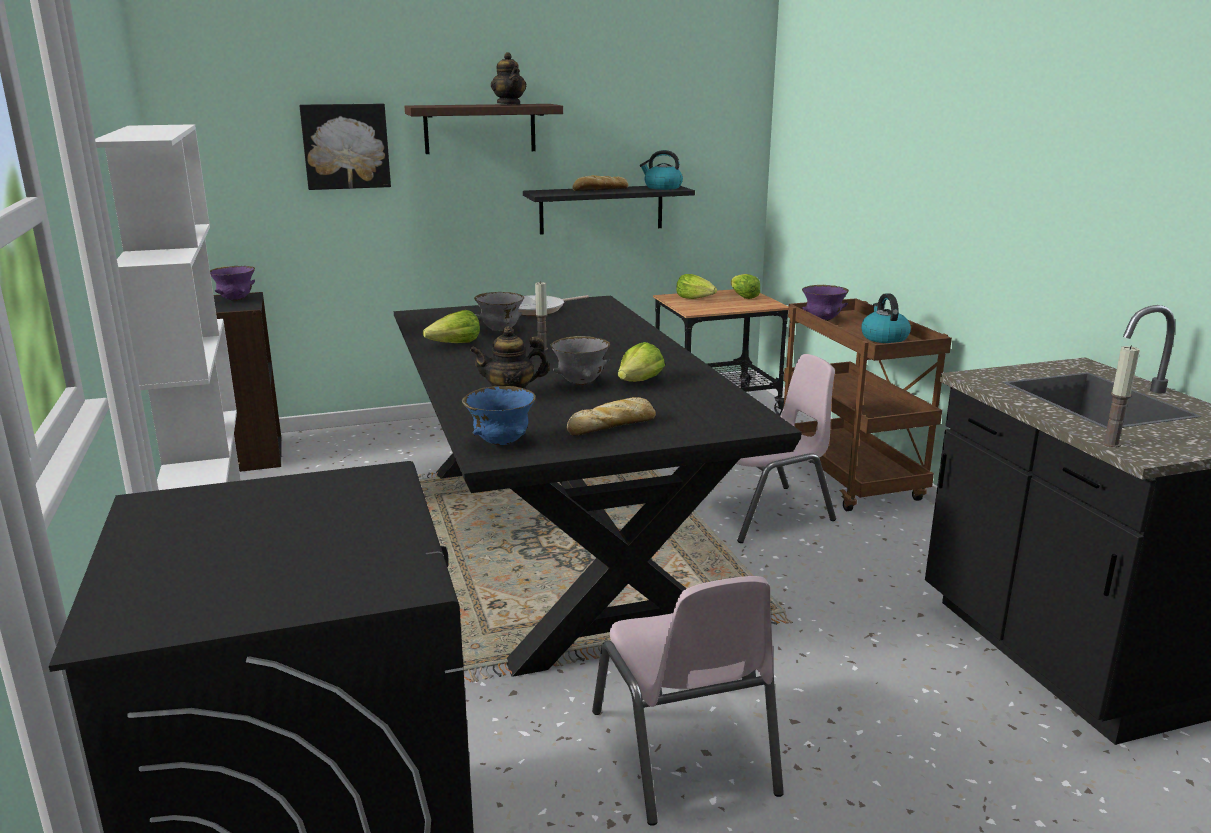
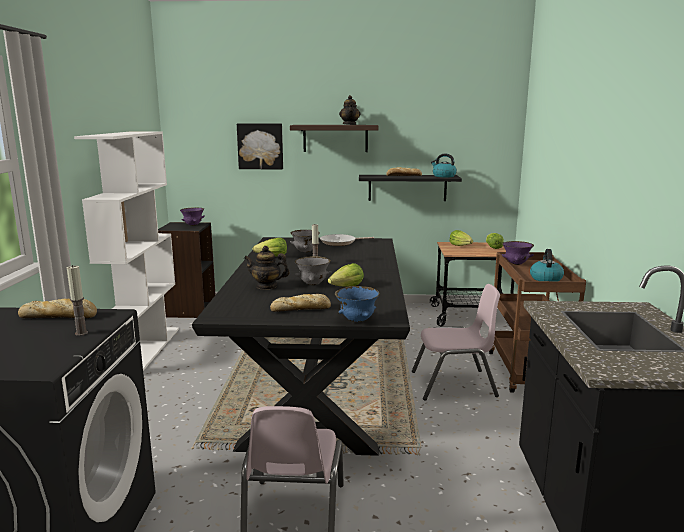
camera: 20 degrees right, 5 degrees down
(293, 492) = (60, 316): none -> bread
(501, 443) = (230, 310): blue bowl -> blue bowl (357, 320)
(1111, 444) = (586, 360): candle -> candle (81, 333)

